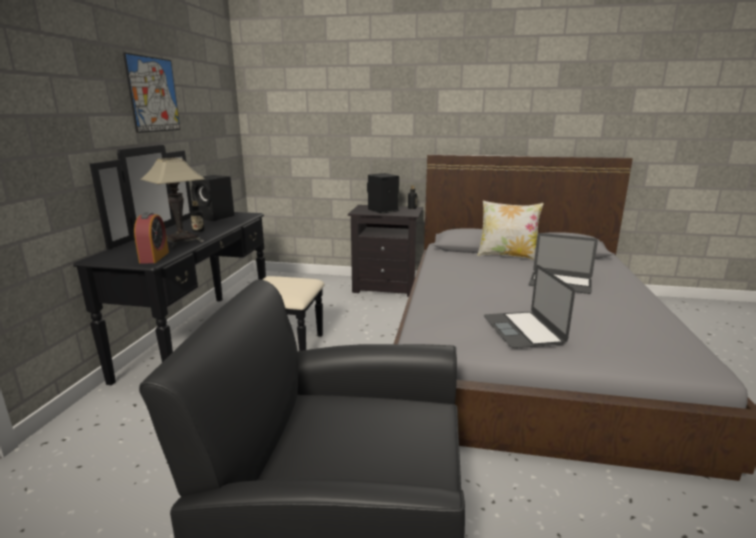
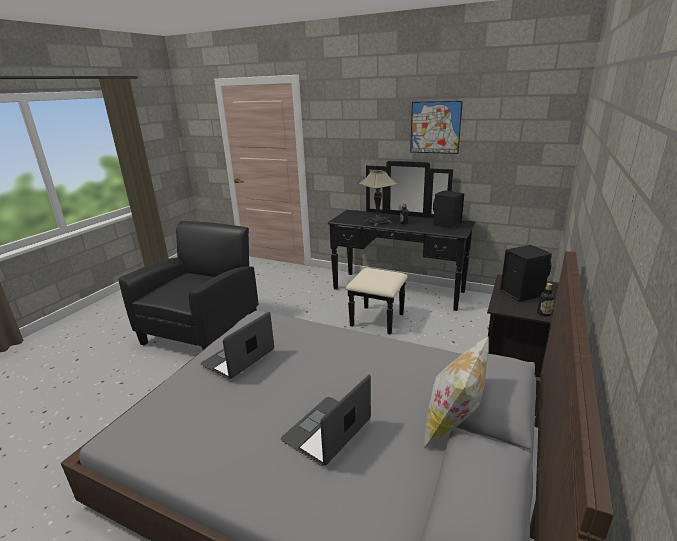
camera: 105 degrees right, 5 degrees up
(154, 257) = (345, 220): alarm clock -> none
(523, 329) = (238, 357): laptop -> laptop turned 60 degrees counterclockwise

